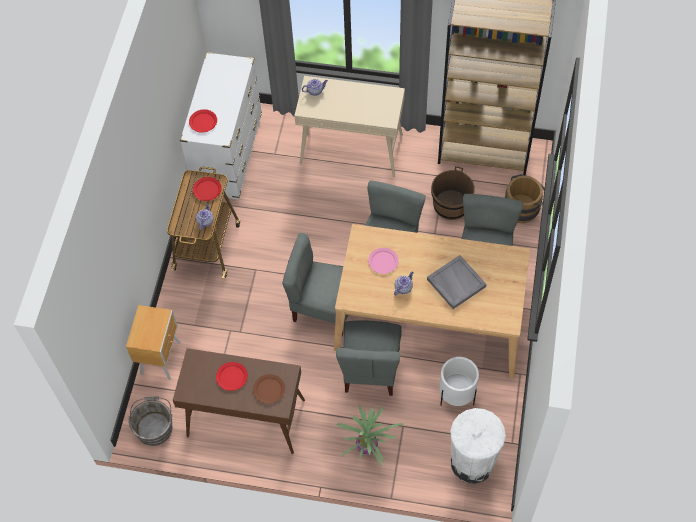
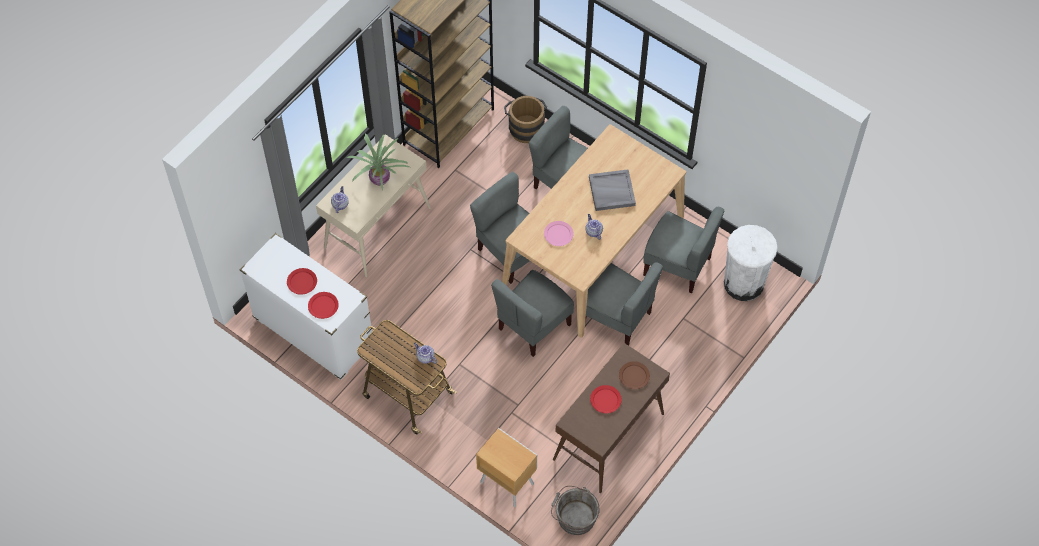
camera: 65 degrees left, 0 degrees up
(207, 189) = (390, 341): red plate -> red plate (301, 282)
(368, 447) = (688, 353): potted plant -> potted plant (380, 178)
(451, 205) = (489, 179): brown bucket -> none
(456, 396) = (678, 266): white planter -> grey chair

